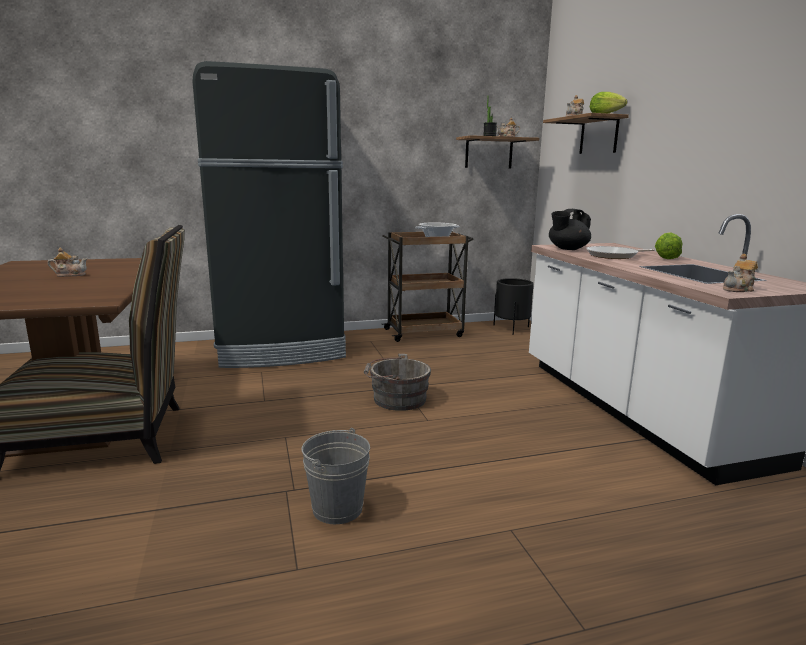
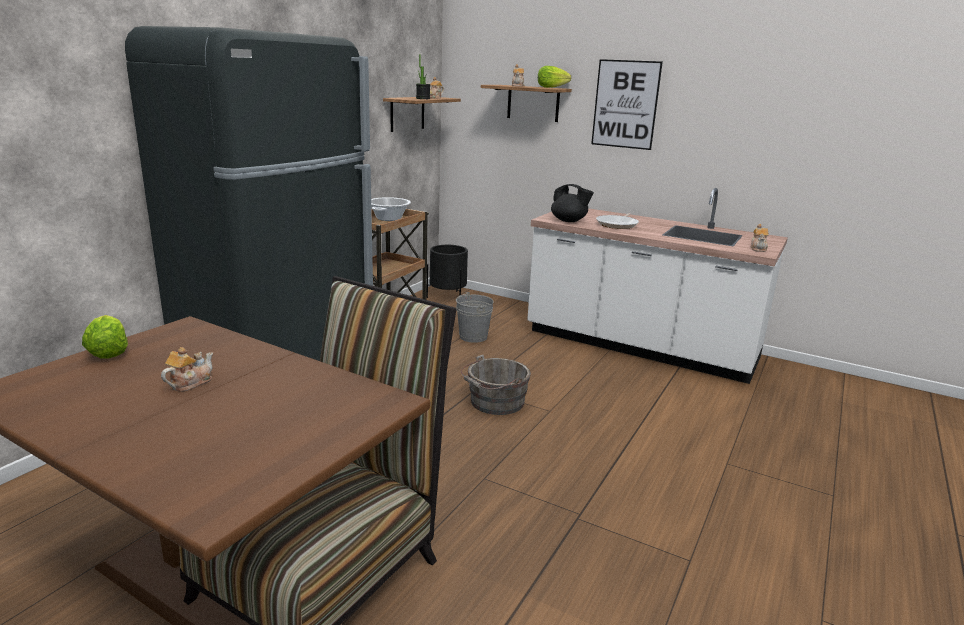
camera: 45 degrees left, 5 degrees up
(337, 508) = (631, 508): grey bucket -> grey bucket (473, 336)
(567, 249) = (569, 221): black teapot -> black teapot turned 75 degrees counterclockwise
(666, 258) = (646, 220): lettuce -> lettuce (108, 353)
(673, 123) = (625, 104): none -> picture

